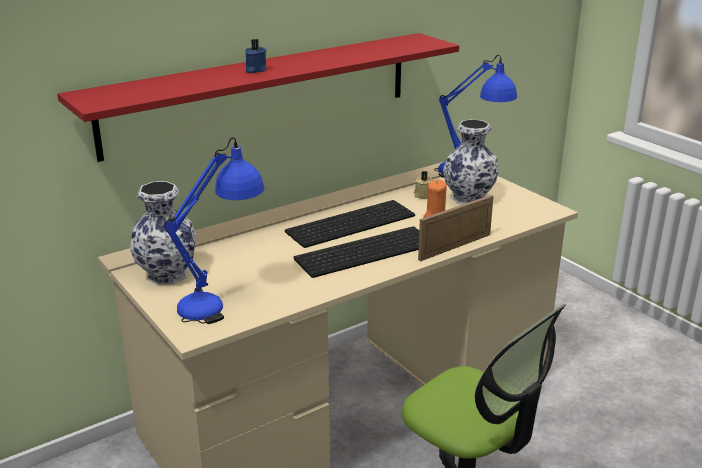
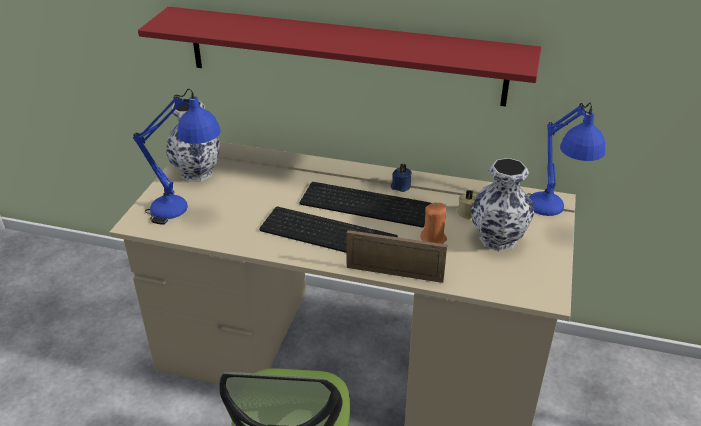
camera: 50 degrees right, 10 degrees up
(255, 70) = (310, 34): blue candle -> blue candle (400, 186)

